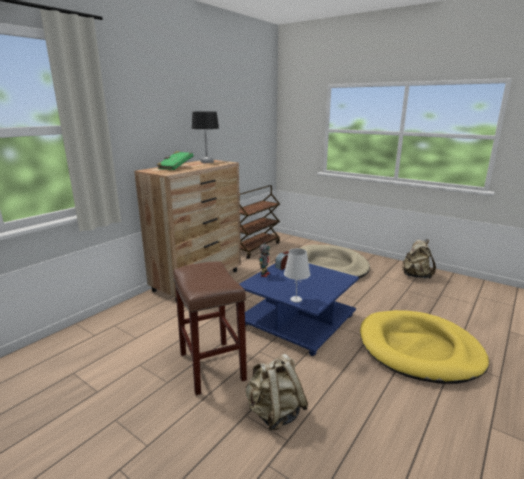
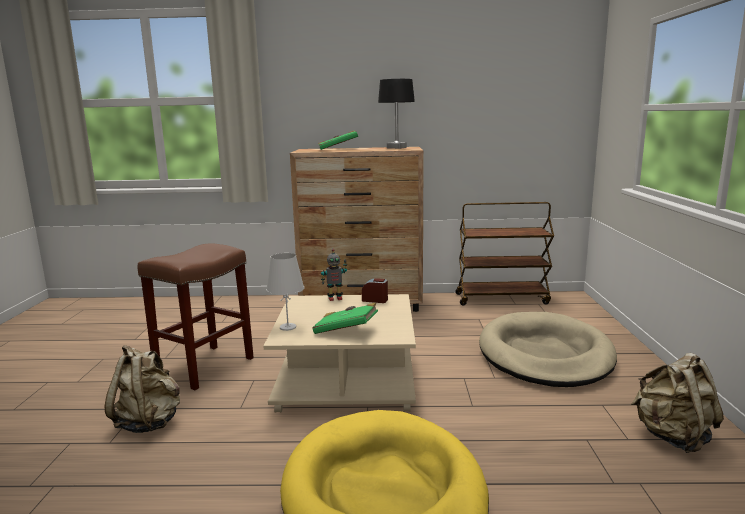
camera: 55 degrees right, 5 degrees down
(297, 320) = (348, 379): blue coffee table -> beige coffee table
(321, 286) = (346, 330): none -> green book

